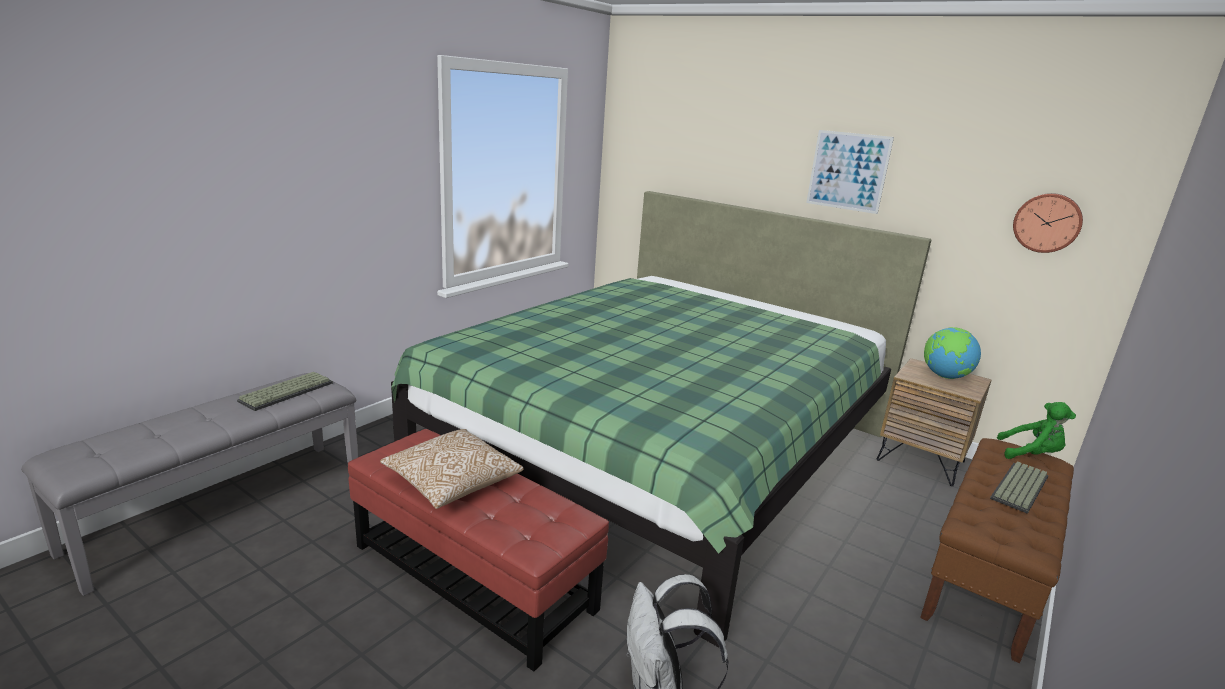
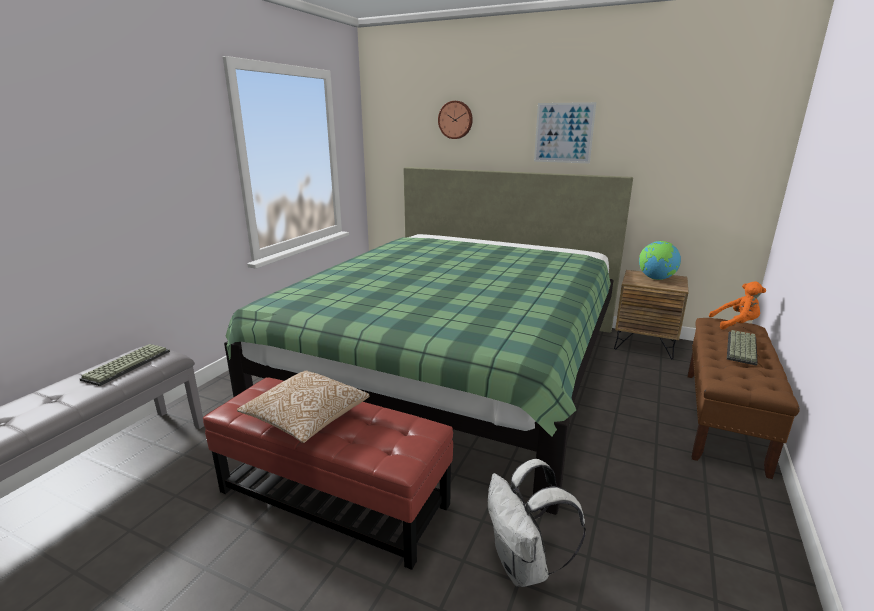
camera: 10 degrees left, 0 degrees up
(1031, 454) = (736, 324): green plush toy -> orange plush toy
(1047, 222) = (716, 154): wall clock -> wall clock (455, 120)

